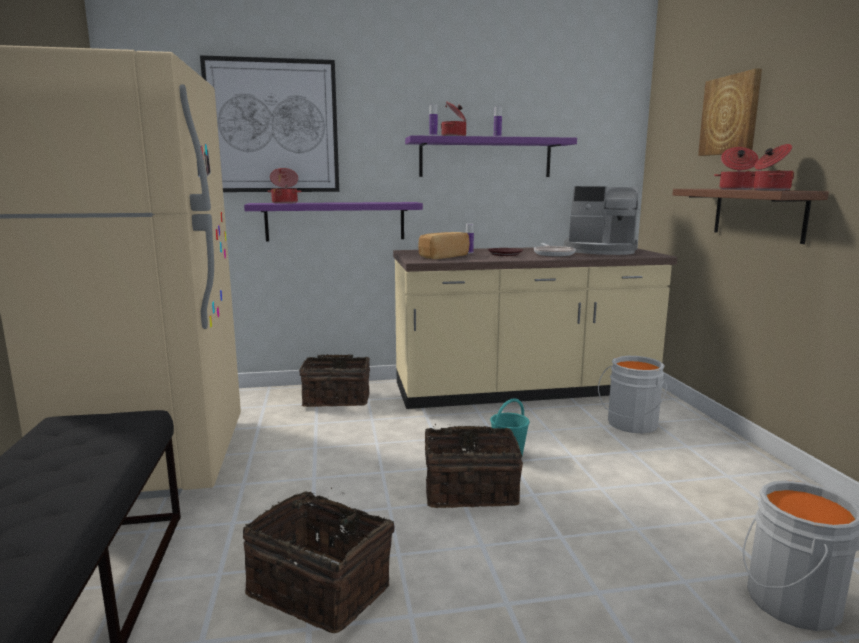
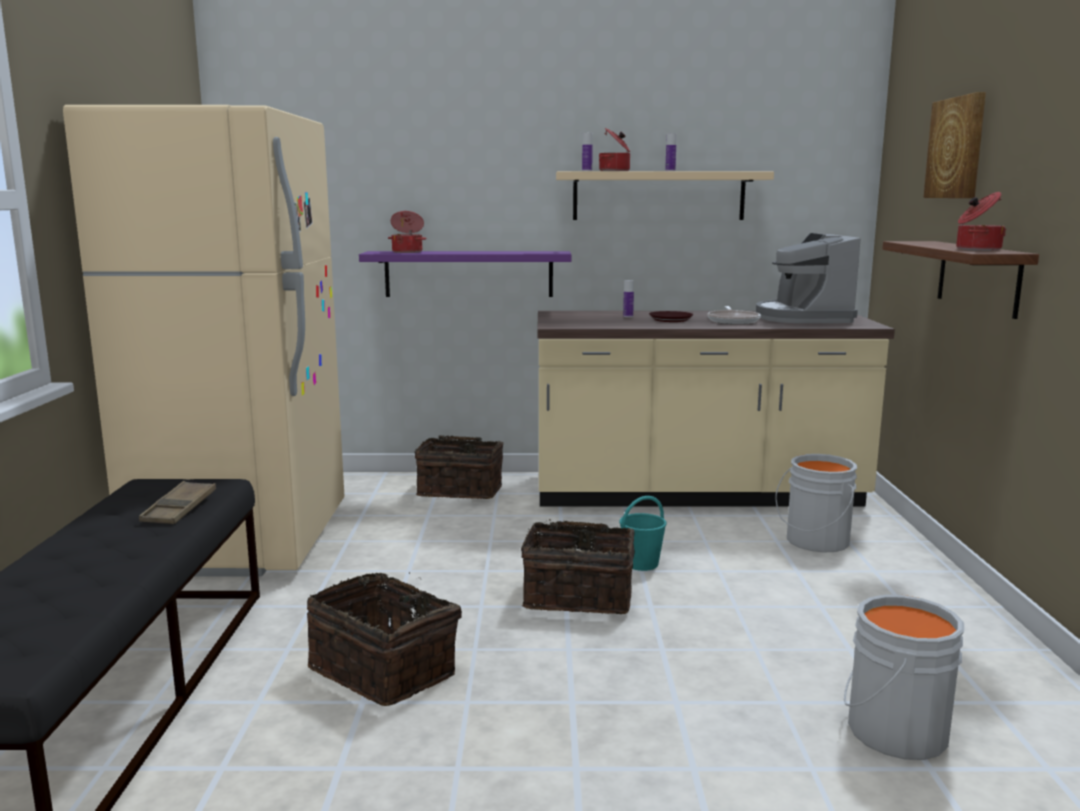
camera: 10 degrees right, 0 degrees up
(102, 448) = (179, 509): none -> brown tray
(273, 127) = (397, 161): picture -> none
(443, 256) = (590, 320): bread -> none
(485, 158) = (658, 196): purple shelf -> beige shelf
(601, 250) = (802, 317): coffee machine -> coffee machine turned 60 degrees clockwise
(735, 189) = (946, 246): cooking pot -> none

